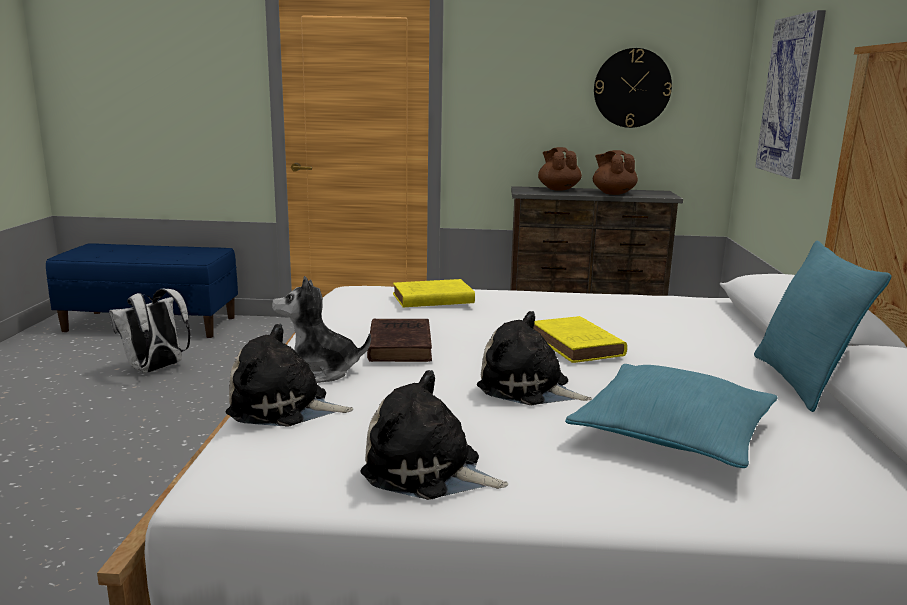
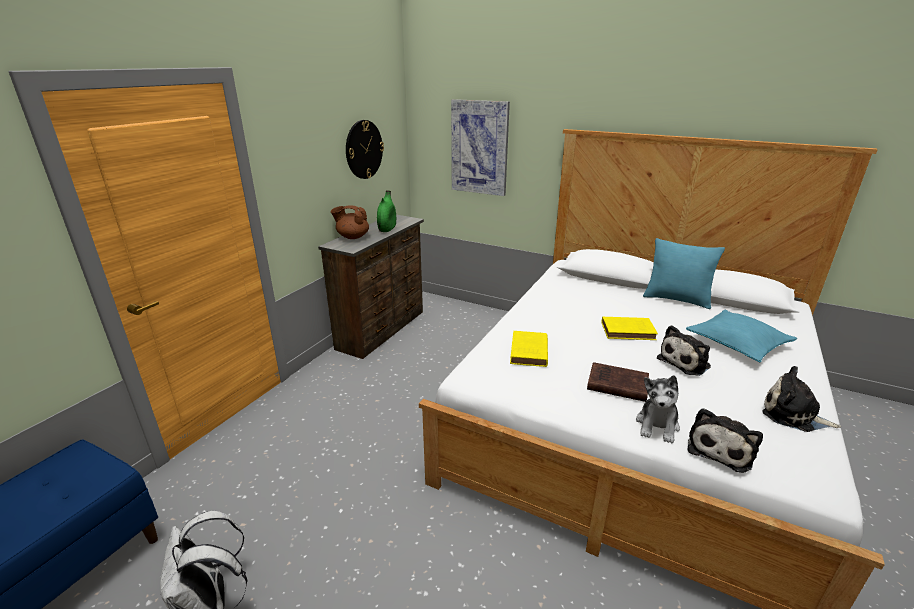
camera: 65 degrees left, 10 degrees up
(428, 471) = (793, 415): plush toy -> plush toy turned 75 degrees clockwise
(613, 193) = (387, 228): brown teapot -> green vase

